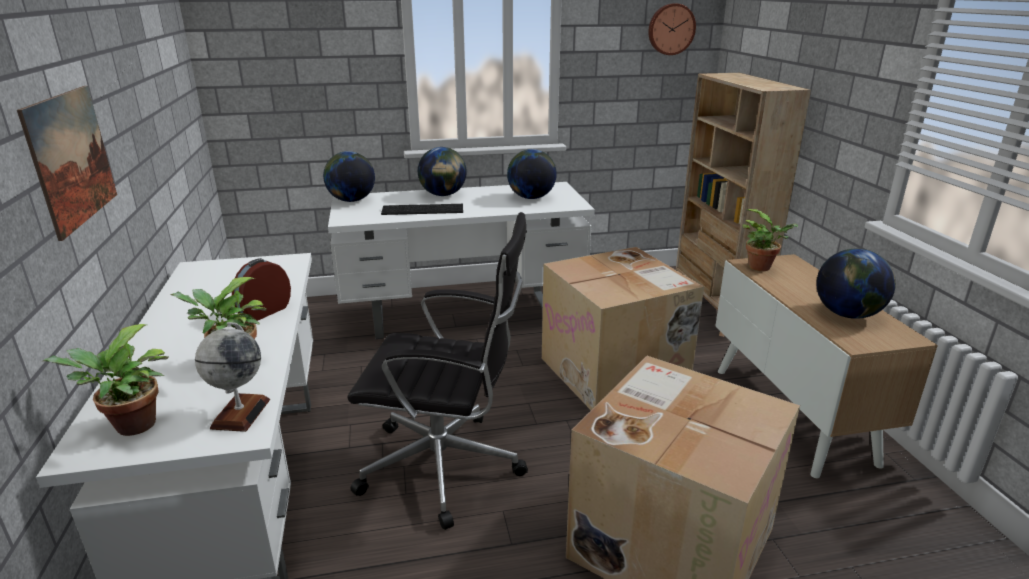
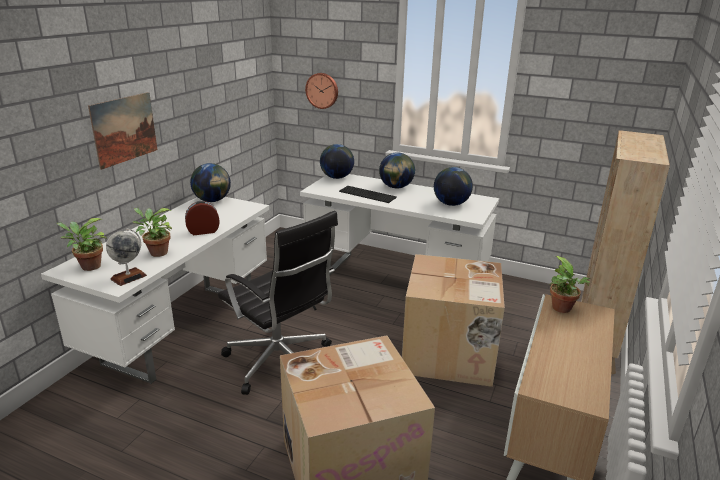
camera: 35 degrees right, 0 degrees up
(670, 29) = (620, 86): wall clock -> wall clock (322, 90)
(847, 314) = (571, 367): globe -> globe (212, 200)

